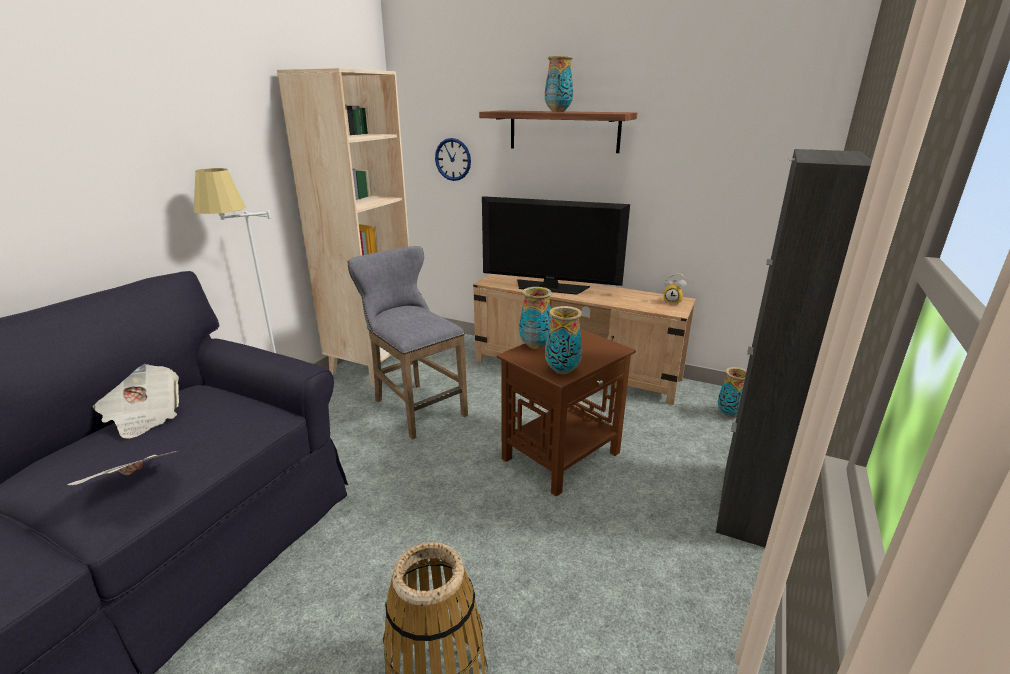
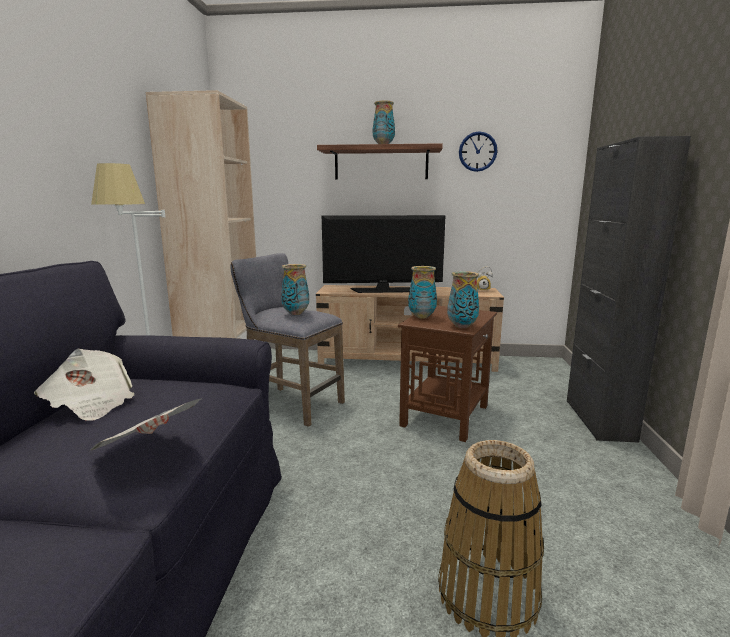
camera: 20 degrees left, 10 degrees down
(453, 159) = (280, 191): wall clock -> wall clock (477, 151)
(730, 414) = (540, 371): vase -> vase (296, 313)

